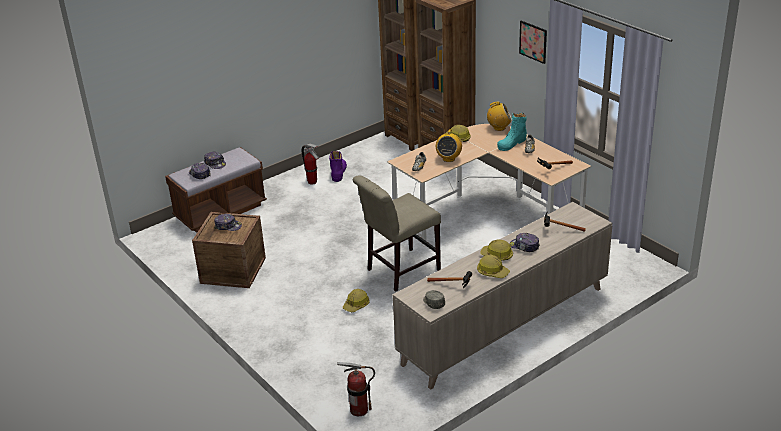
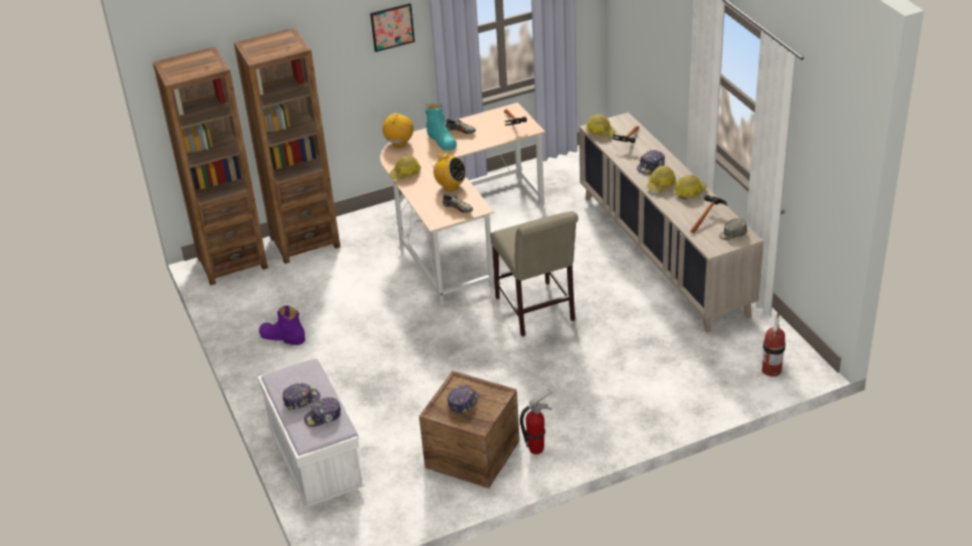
camera: 75 degrees left, 5 degrees up
(220, 211) = (316, 460): brown bench -> white bench
(312, 182) = (291, 363): fire extinguisher -> fire extinguisher (537, 449)
(356, 305) = (590, 352): hard hat -> hard hat (600, 132)

